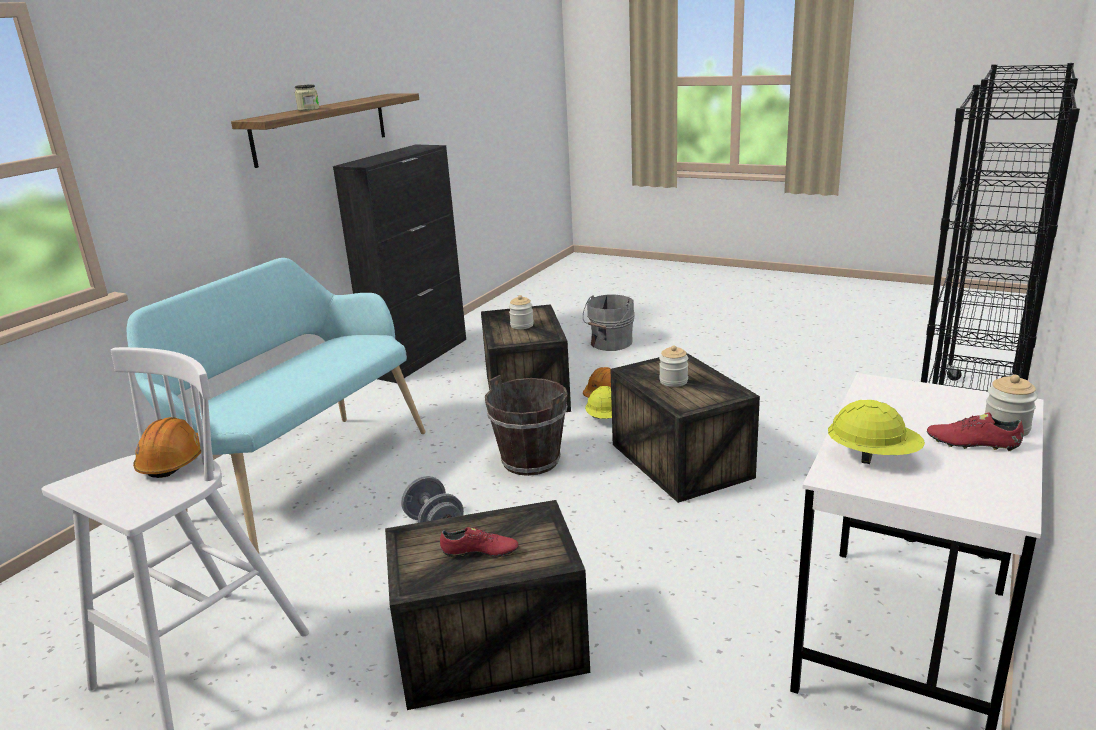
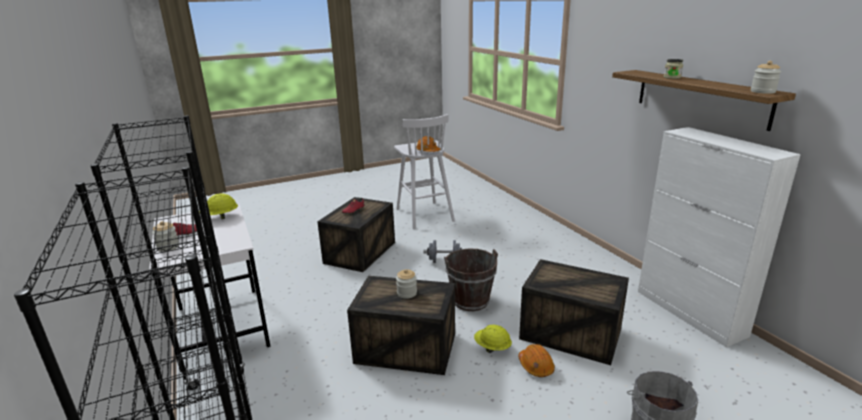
camera: 125 degrees right, 0 degrees up
(301, 474) = (532, 244): turquoise bench -> none
(419, 357) = (690, 313): black cabinet -> white cabinet
(522, 325) = (574, 281): jar -> jar (762, 91)

